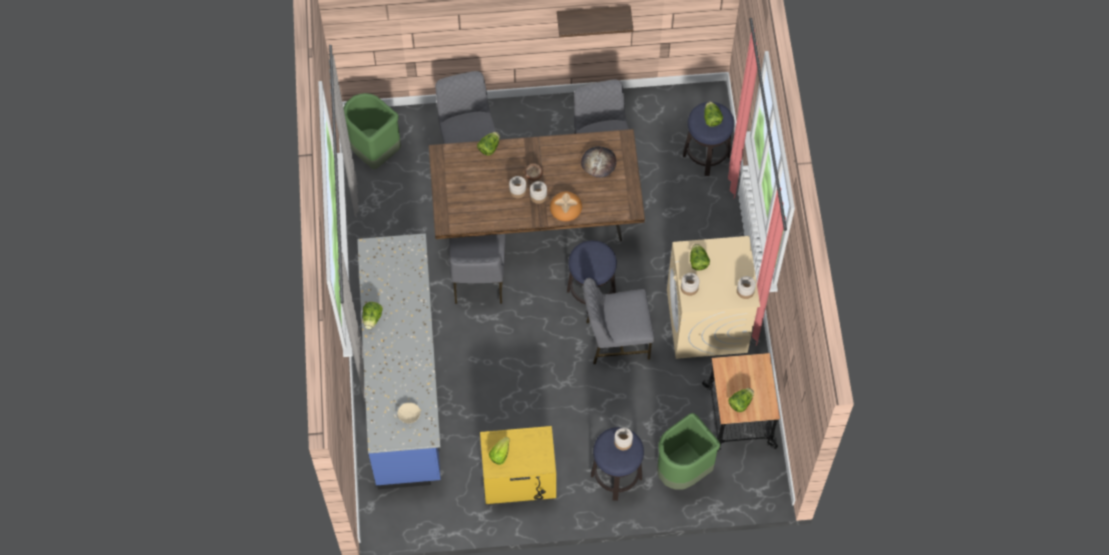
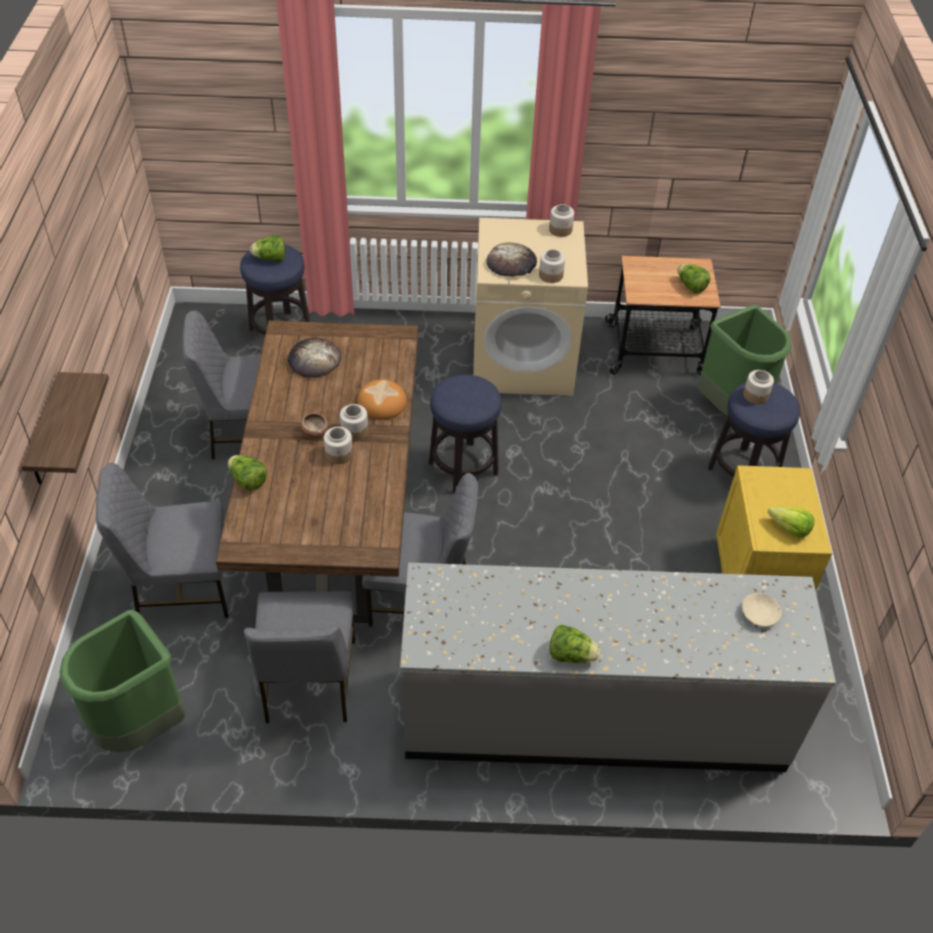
camera: 85 degrees left, 15 degrees down
(405, 382) = (592, 715): blue counter -> grey counter
(593, 15) = (91, 277): shelf -> shelf (46, 433)
(616, 339) = (539, 450): grey chair -> grey chair (308, 682)
(698, 261) = (511, 263): lettuce -> bread

